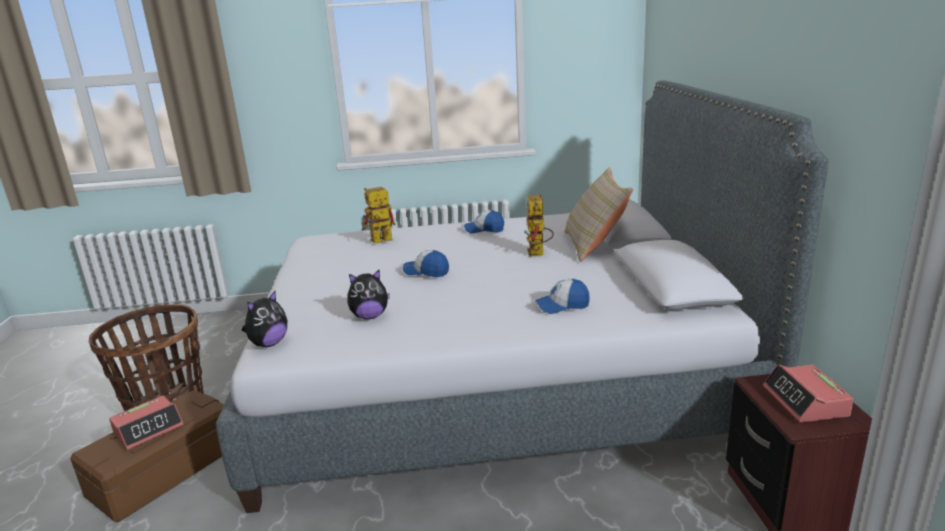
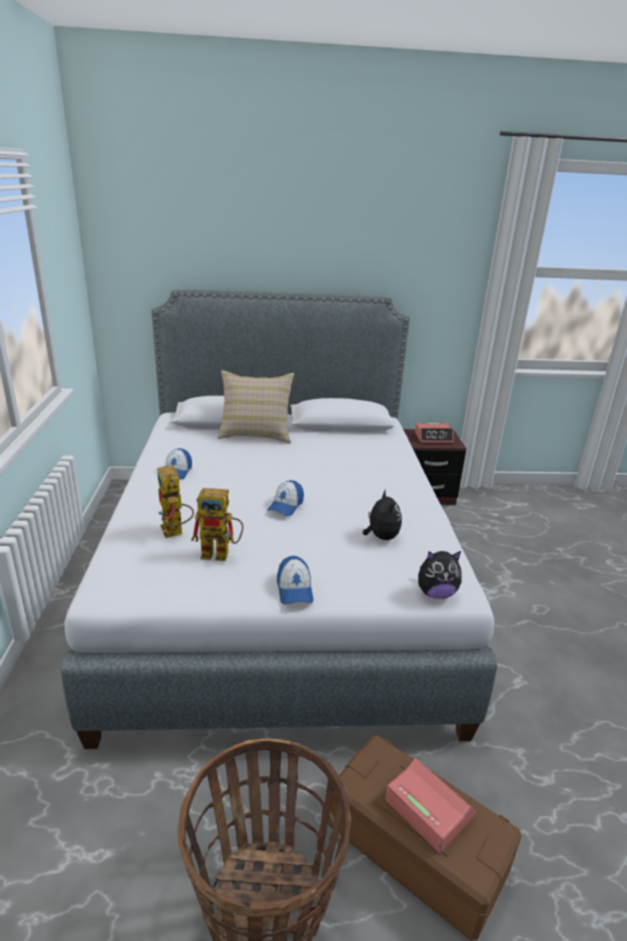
camera: 90 degrees left, 5 degrees up
(268, 343) = (436, 593): plush toy -> plush toy turned 135 degrees clockwise
(538, 254) = (263, 455): toy robot -> toy robot (221, 553)
(562, 305) = (371, 458): cap -> cap (294, 589)

